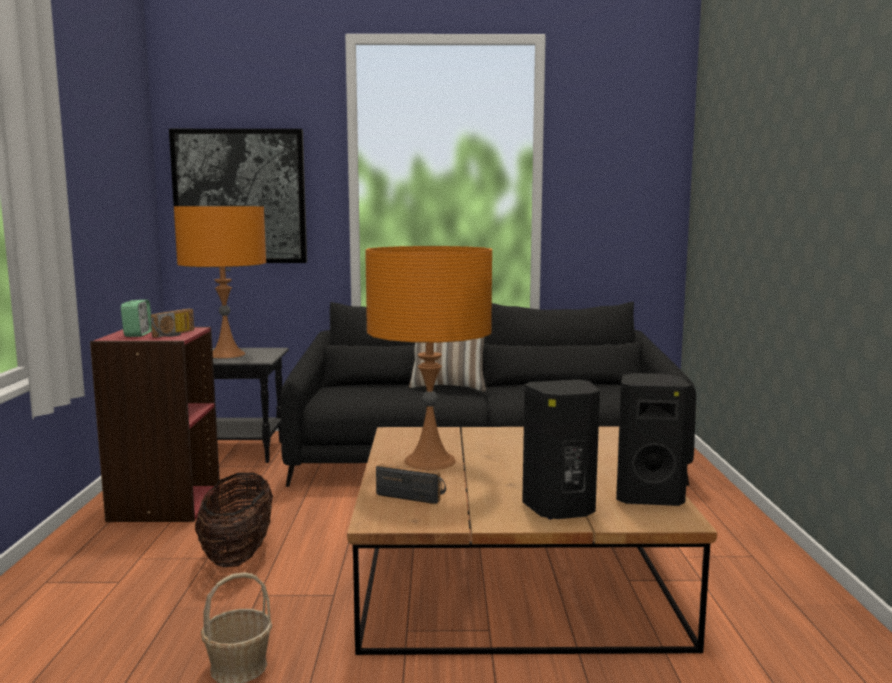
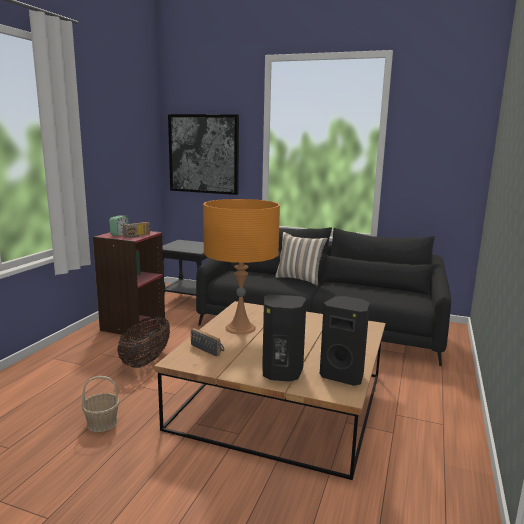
camera: 20 degrees right, 5 degrees up
(227, 354) = (185, 245): orange table lamp -> none

